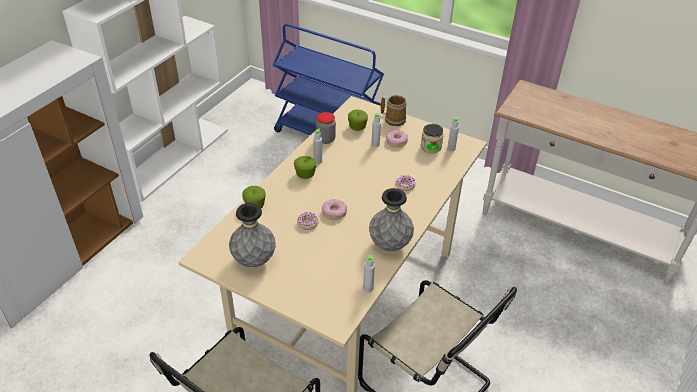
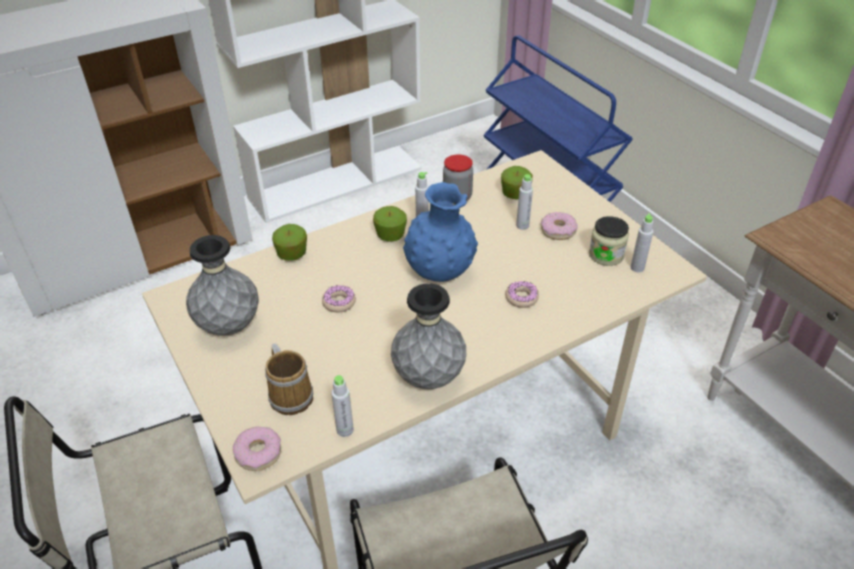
camera: 30 degrees right, 0 degrees up
(334, 212) = (387, 300): donut -> donut (258, 453)
(350, 186) = (440, 272): none -> blue vase
(394, 119) = (579, 198): mug -> mug (291, 395)

